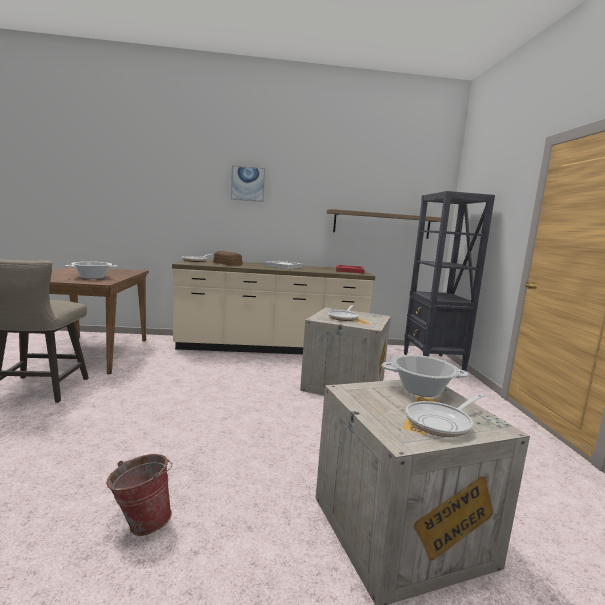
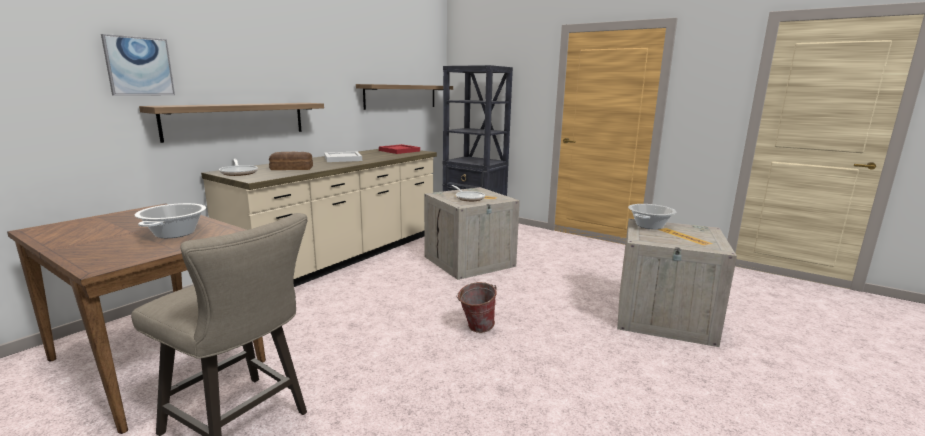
camera: 50 degrees left, 5 degrees up
(141, 522) = (601, 403): bucket -> bucket (476, 328)
(216, 227) = (237, 120): none -> shelf
(247, 184) = (269, 54): picture -> picture (139, 66)
(442, 422) = (699, 236): frying pan -> none

